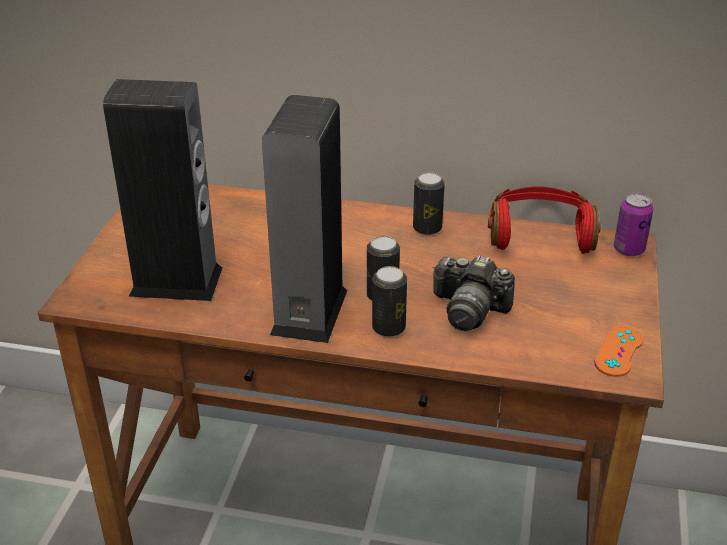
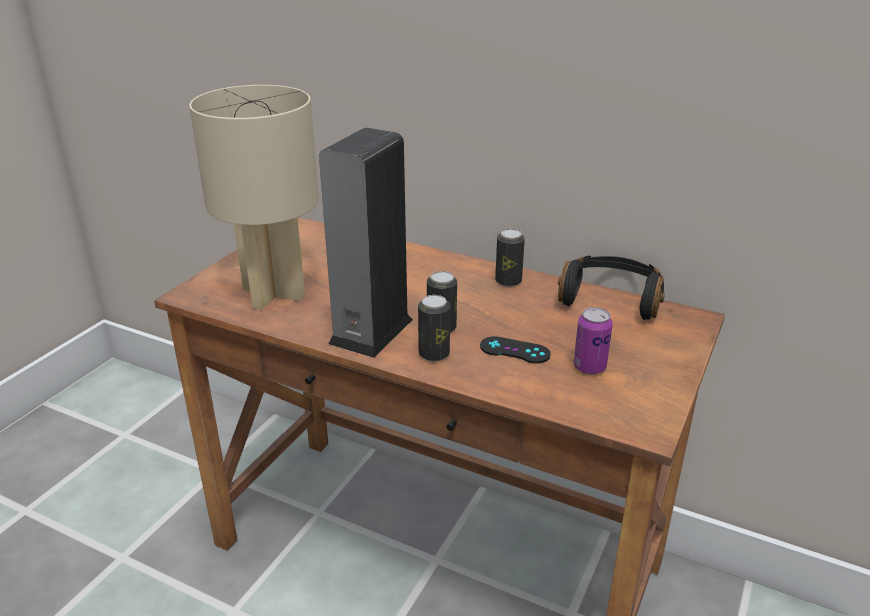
camera: 15 degrees right, 5 degrees down
(176, 281) = (274, 293): speaker -> beige table lamp
(469, 310) = (514, 350): camera -> black game controller
(540, 234) = (610, 299): red headphones -> black headphones
(619, 351) = (644, 407): orange game controller -> none
(628, 249) = (692, 323): can -> can (589, 367)

